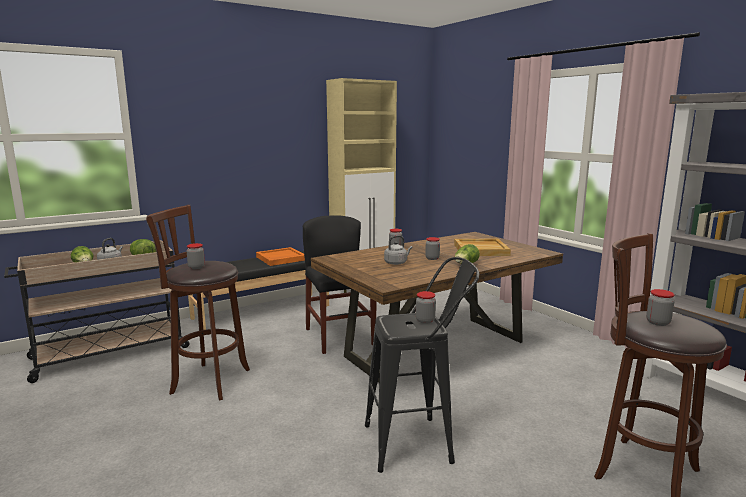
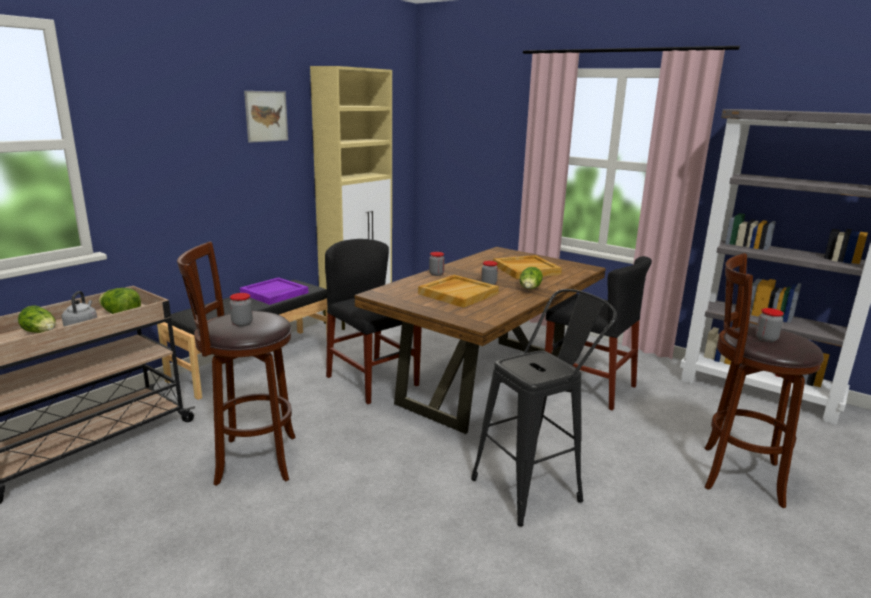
camera: 20 degrees left, 5 degrees up
(280, 258) = (274, 293): orange tray -> purple tray
(286, 119) = (266, 116): none -> picture
(396, 263) = (458, 293): grey kettle -> beige tray
(425, 320) = (548, 360): jar -> none
(533, 366) = (588, 386): none -> black chair

